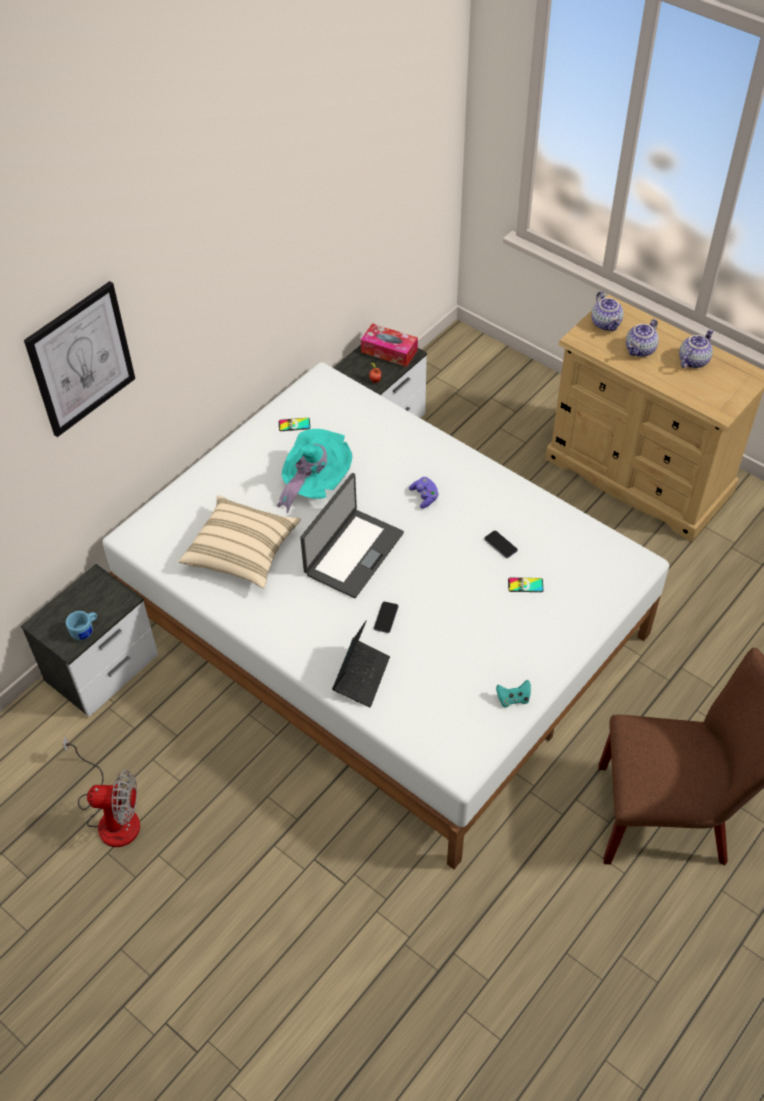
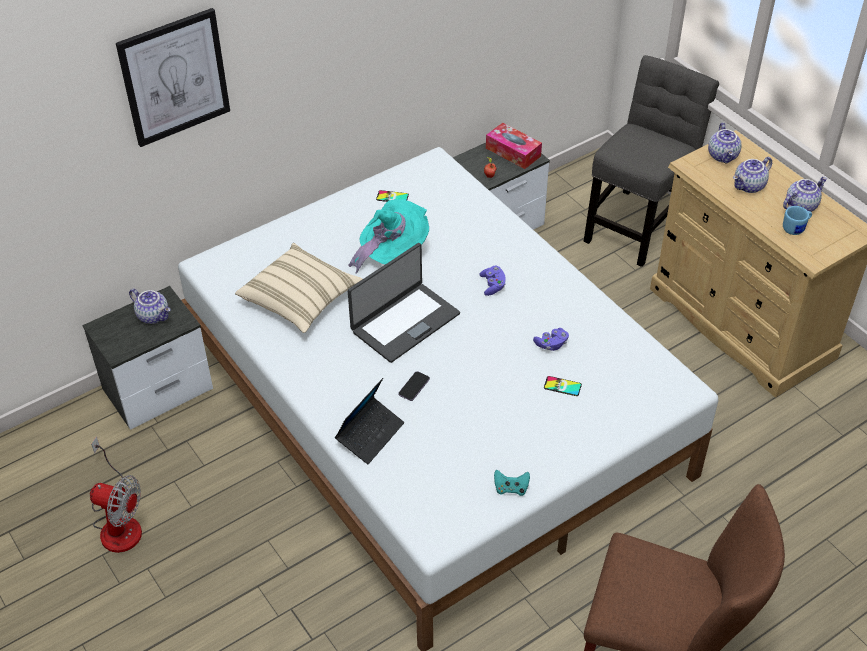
camera: 15 degrees right, 5 degrees down
(85, 631) = (138, 342): blue mug -> blue mug (796, 228)
(92, 599) = (154, 315): none -> teapot
(500, 545) = (551, 344): phone -> purple game controller
(513, 395) = (638, 224): none -> grey chair

